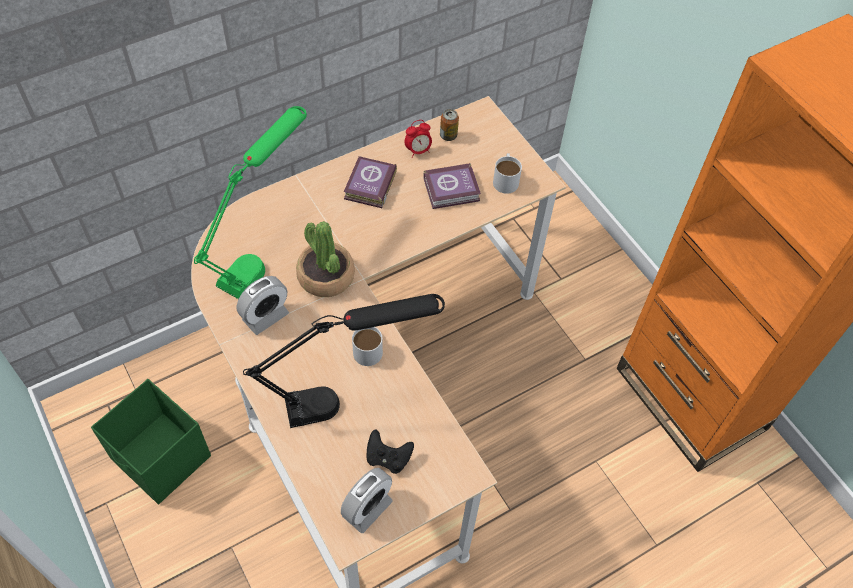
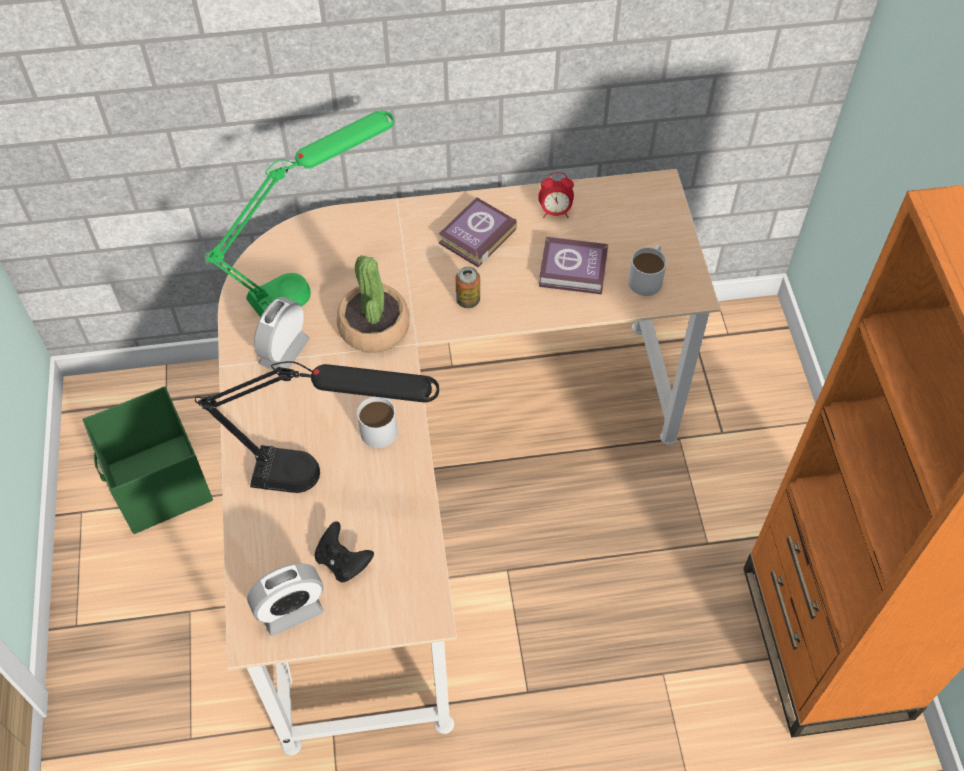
camera: 25 degrees right, 0 degrees up
(265, 317) = (284, 352): alarm clock -> alarm clock turned 135 degrees clockwise
(448, 136) = (601, 204): can -> can (468, 300)

